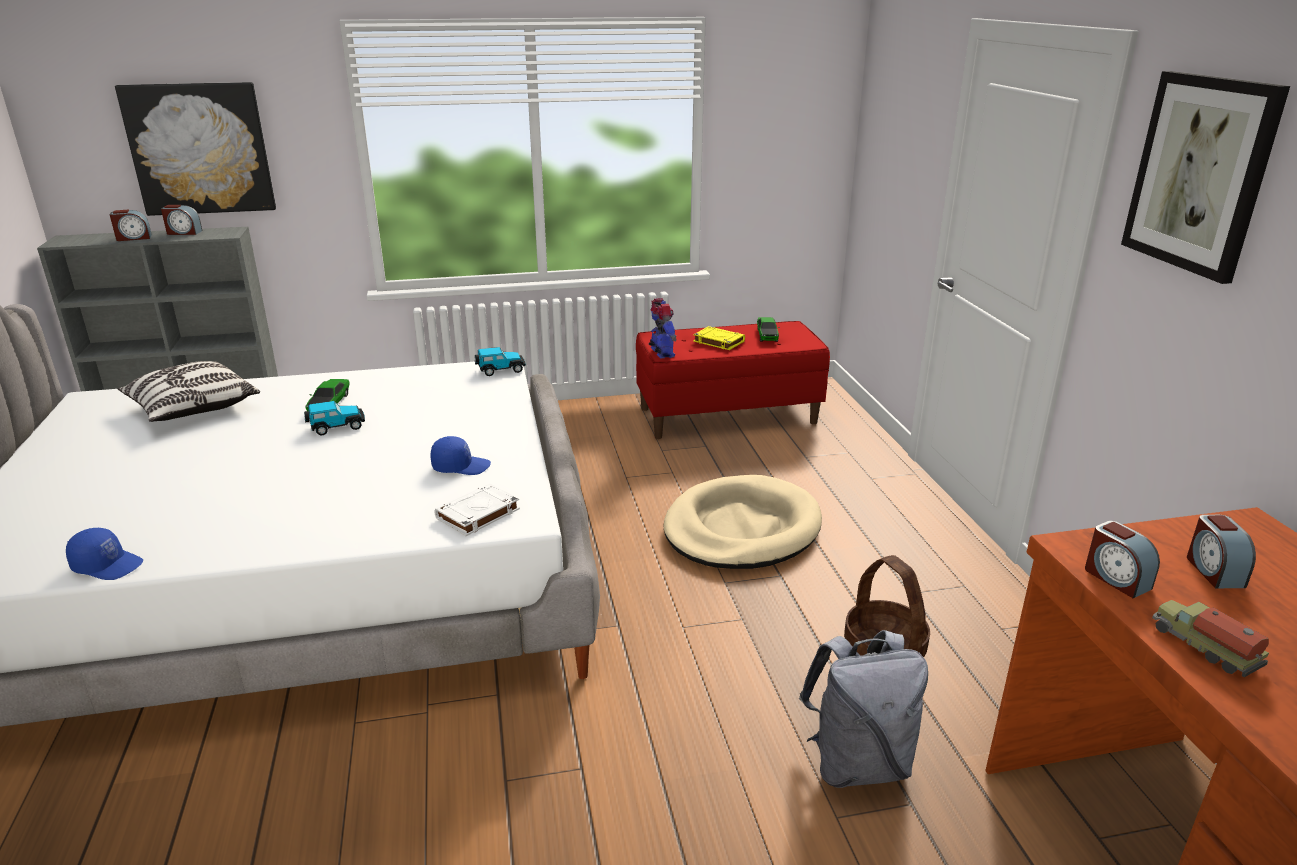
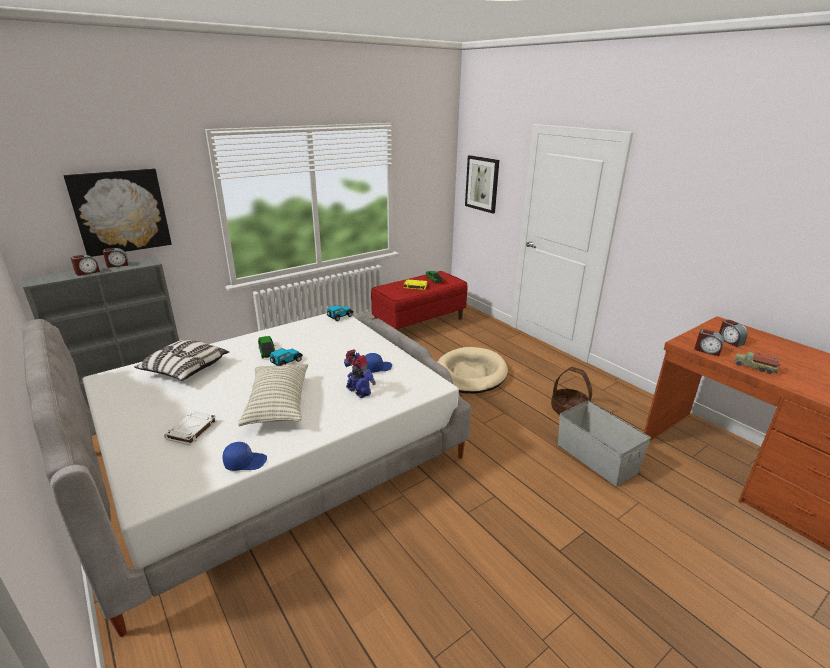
camera: 25 degrees left, 0 degrees up
(249, 490) = (278, 404): none -> pillow
(477, 514) = (412, 388): white book -> white book (192, 430)
(661, 353) = (394, 296): toy robot -> toy robot (358, 392)
(857, 763) = (596, 457): grey backpack -> grey storage box
(1200, 174) = (673, 189): picture -> picture (482, 184)

